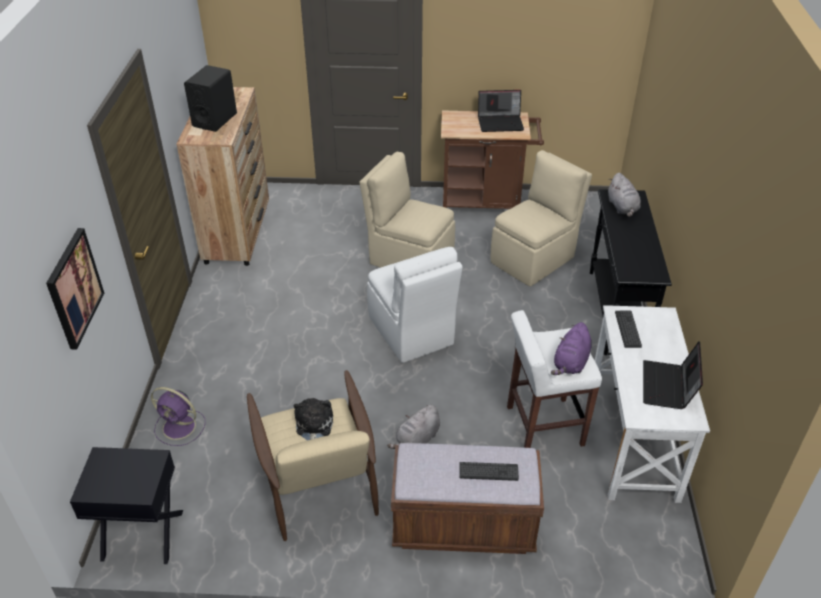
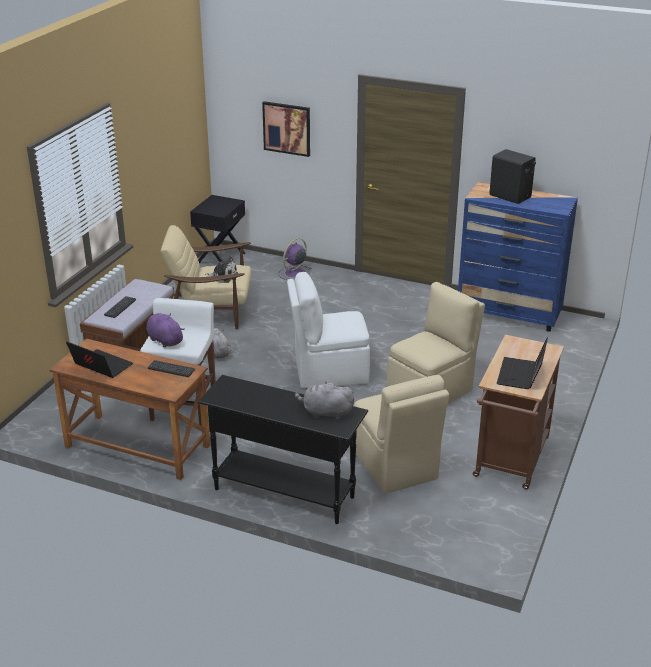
camera: 110 degrees right, 10 degrees down
(237, 233) = (509, 313): brown dresser -> blue dresser
(633, 438) = (137, 447): white desk -> brown desk

